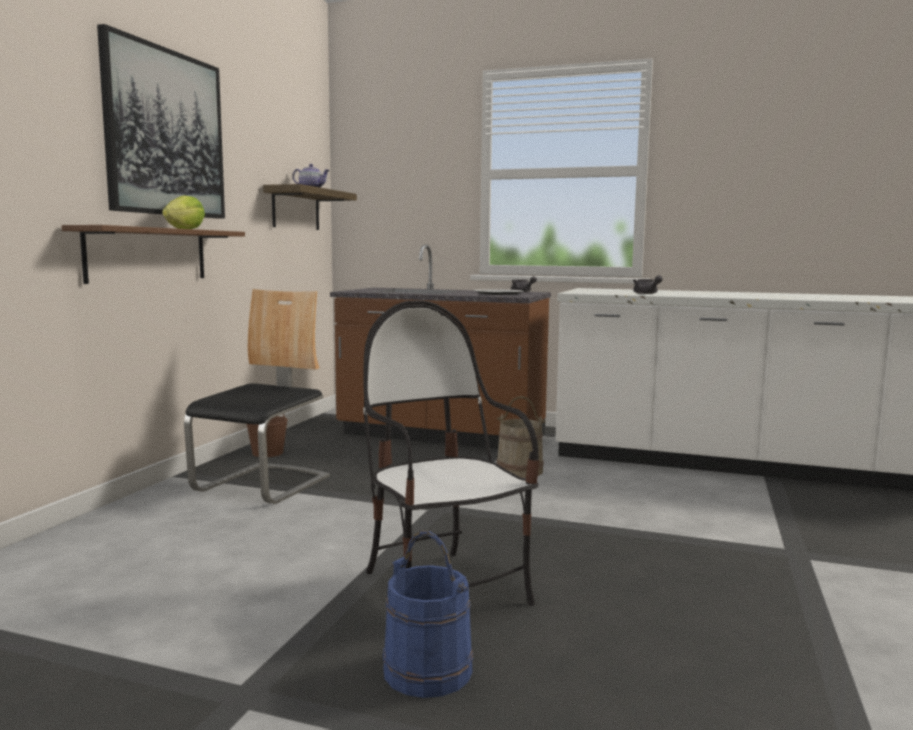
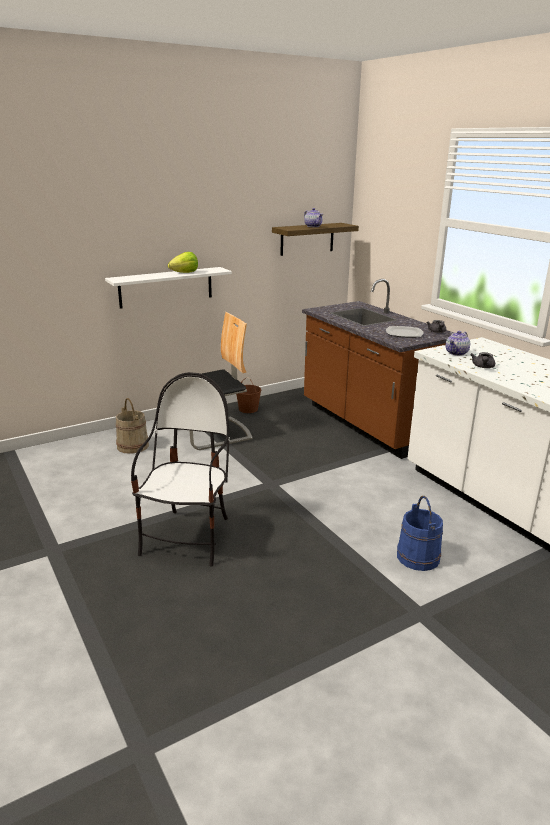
camera: 40 degrees right, 15 degrees up
(148, 254) = (166, 287): brown shelf -> white shelf
(165, 133) = (181, 210): picture -> none
(428, 670) = (120, 573): blue bucket -> blue bucket (418, 557)
(519, 471) = (365, 473): beige bucket -> beige bucket (132, 446)
(597, 291) = (456, 353): none -> teapot

